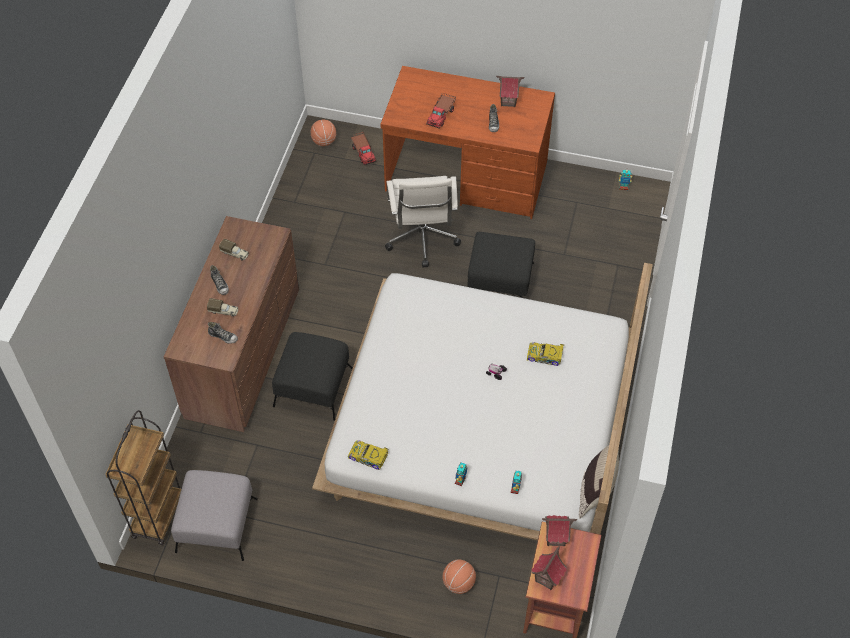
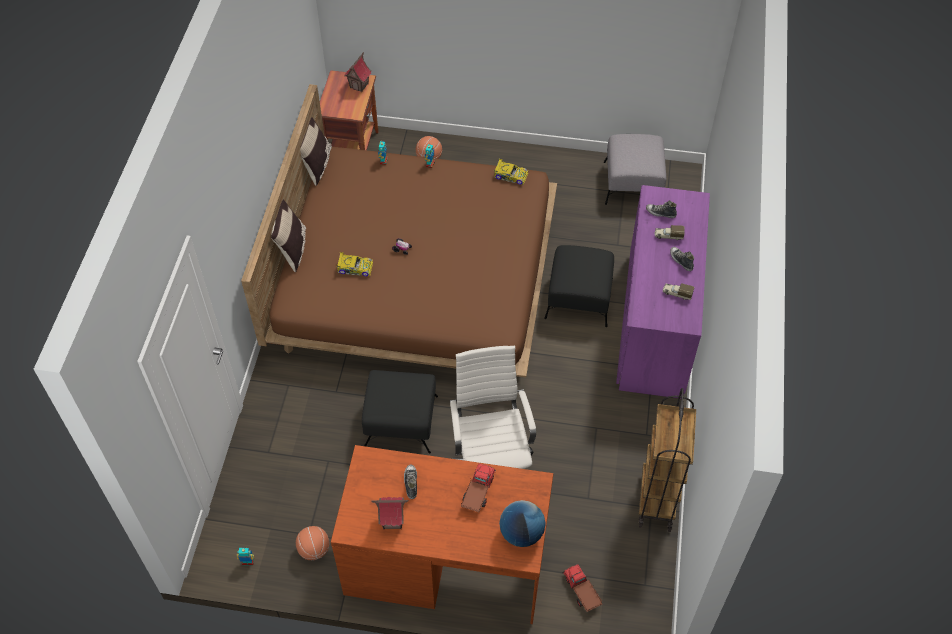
camera: 175 degrees right, 0 degrees up
(158, 516) = (683, 186): brown cart -> brown cart (657, 498)
(242, 354) = (655, 323): brown dresser -> purple dresser
(324, 141) = (636, 605): basketball -> basketball (314, 549)
(411, 88) = (521, 533): none -> globe
(480, 423) = (416, 277): white bed -> brown bed
(555, 537) = (351, 110): toy house -> none
(612, 384) = (292, 249): none -> pillow

